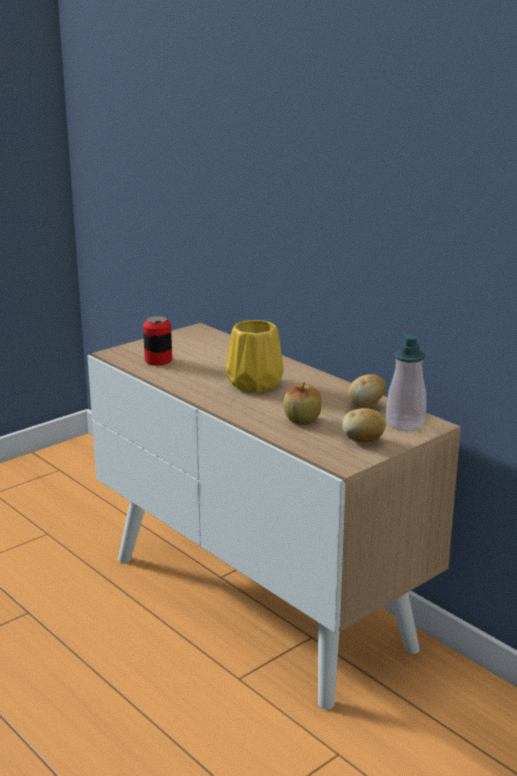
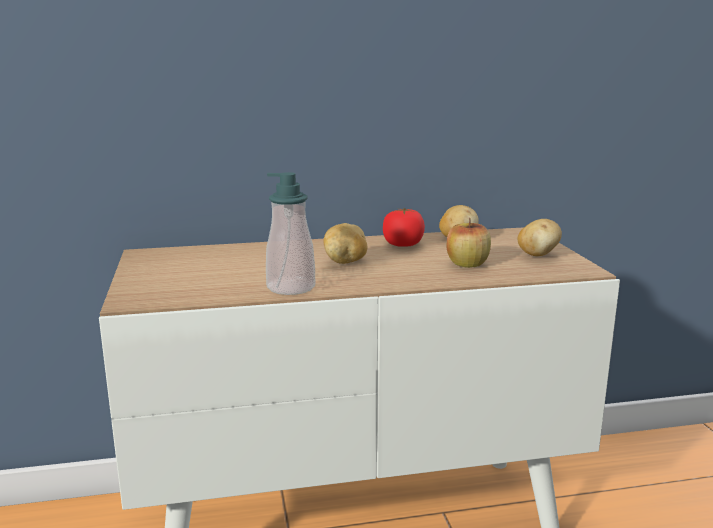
camera: 60 degrees left, 5 degrees down
(158, 360) = (203, 285): can -> none
(254, 383) = (346, 262): yellow vase -> potato
(323, 390) = (403, 244): none -> tomato
(405, 424) = (513, 237): soap dispenser -> soap dispenser (291, 287)

